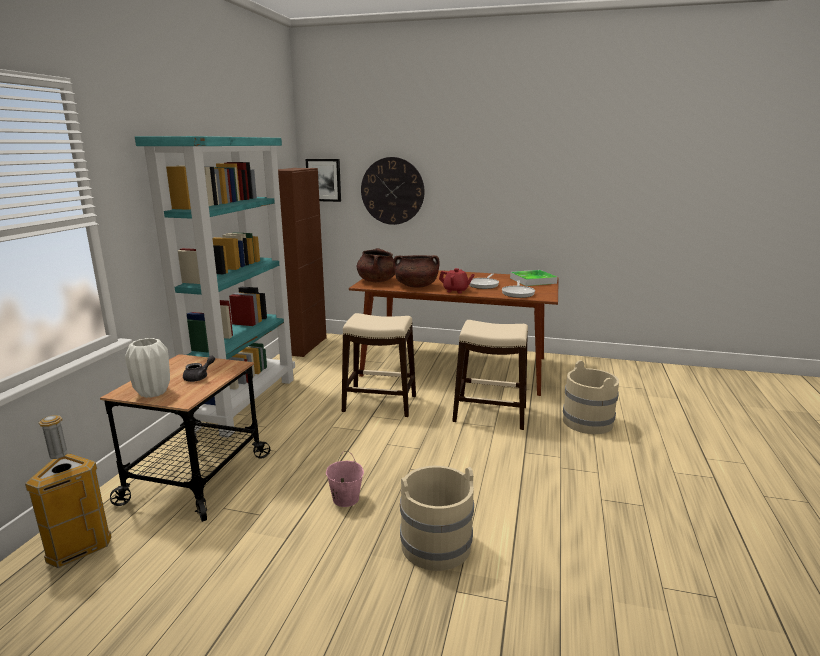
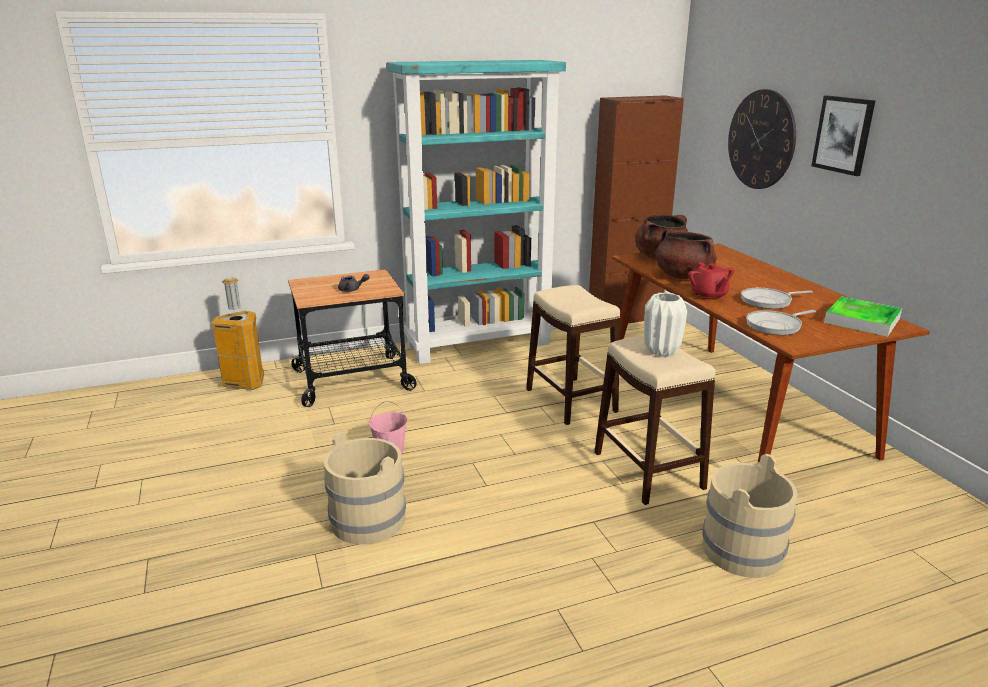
camera: 55 degrees right, 5 degrees up
(153, 392) = (310, 288): white vase -> white vase (661, 351)
(324, 180) = (699, 114): picture -> picture (843, 135)

